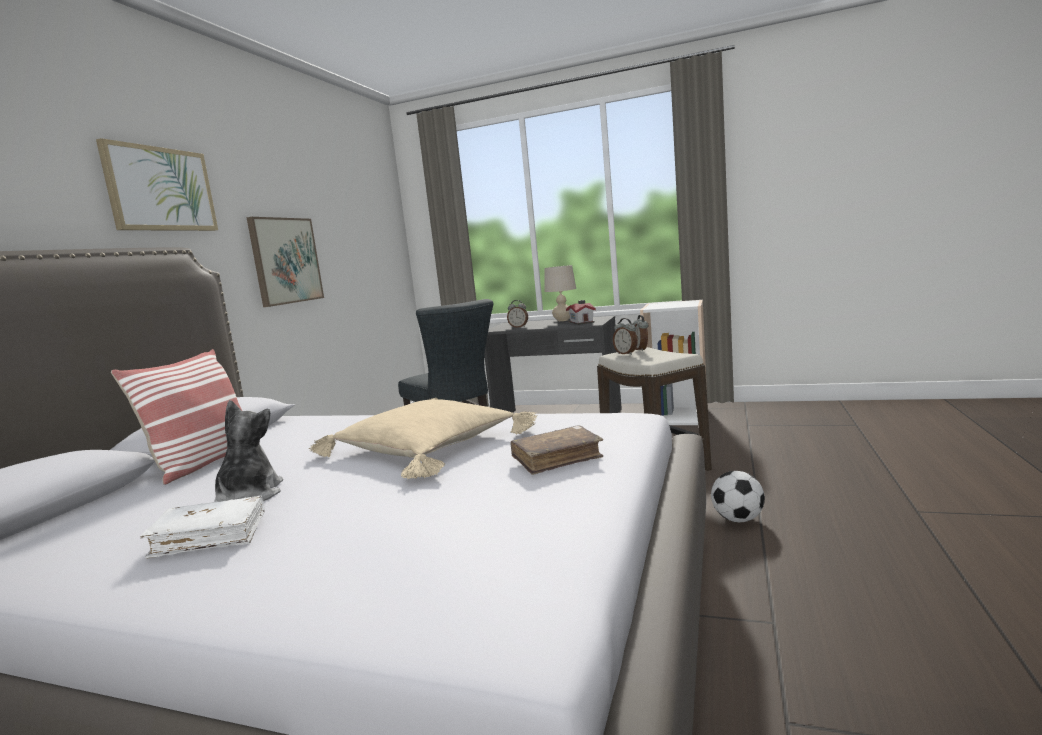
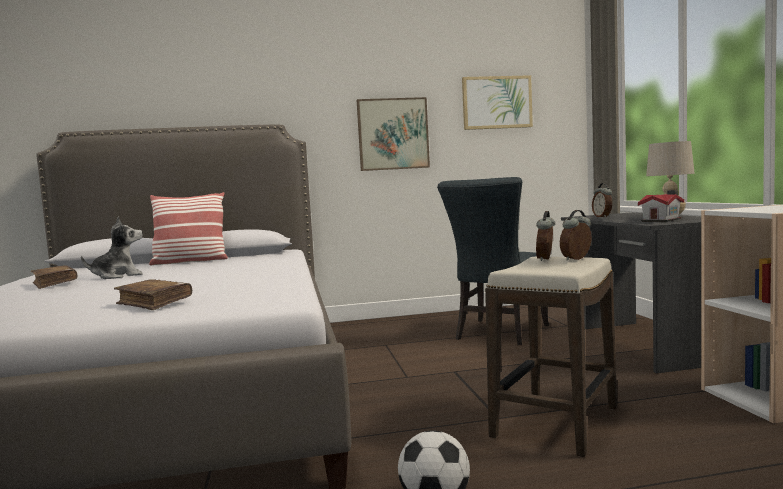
camera: 60 degrees right, 5 degrees down
(160, 189) = (282, 85): picture -> picture (496, 102)
(210, 537) = (54, 283): white book -> brown book
(427, 443) = (214, 278): beige pillow -> none

